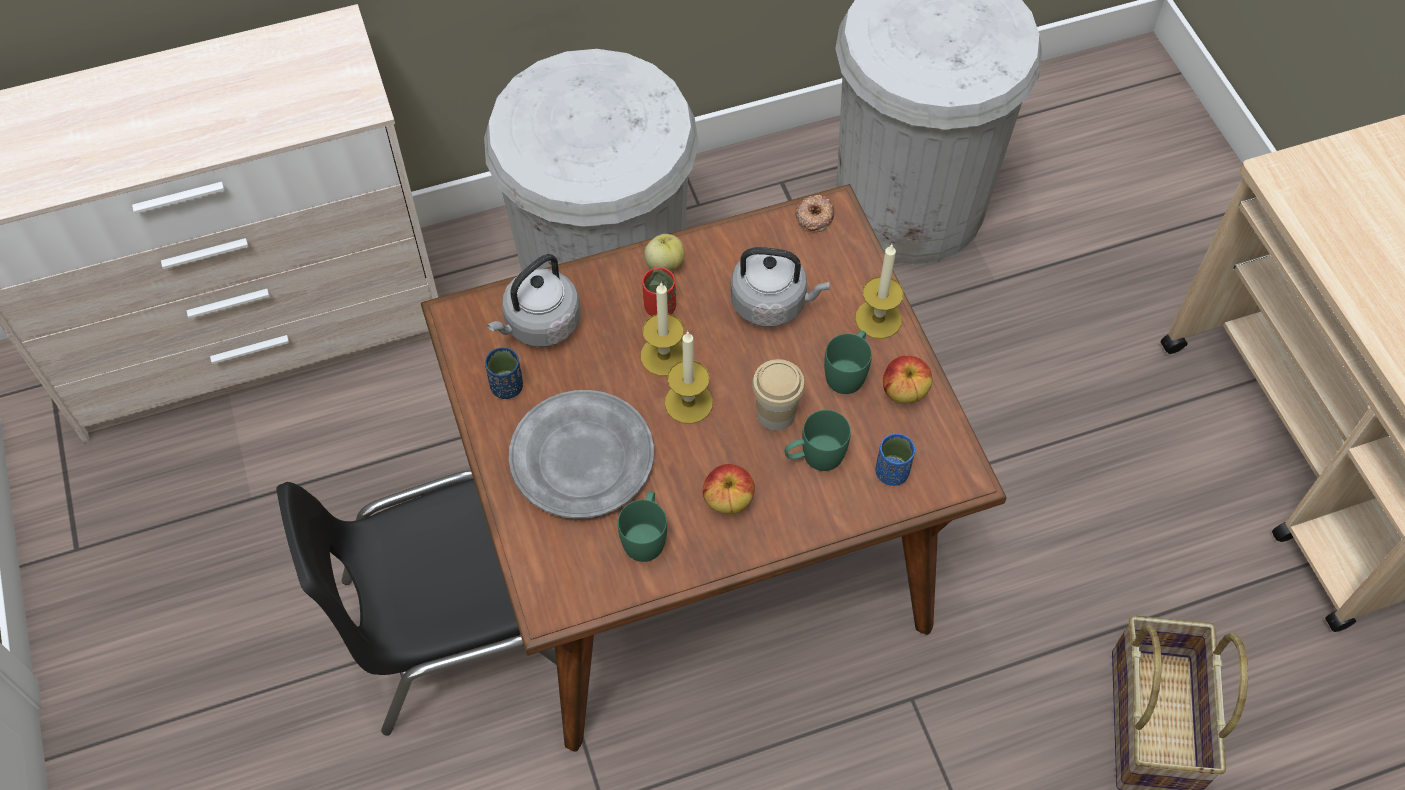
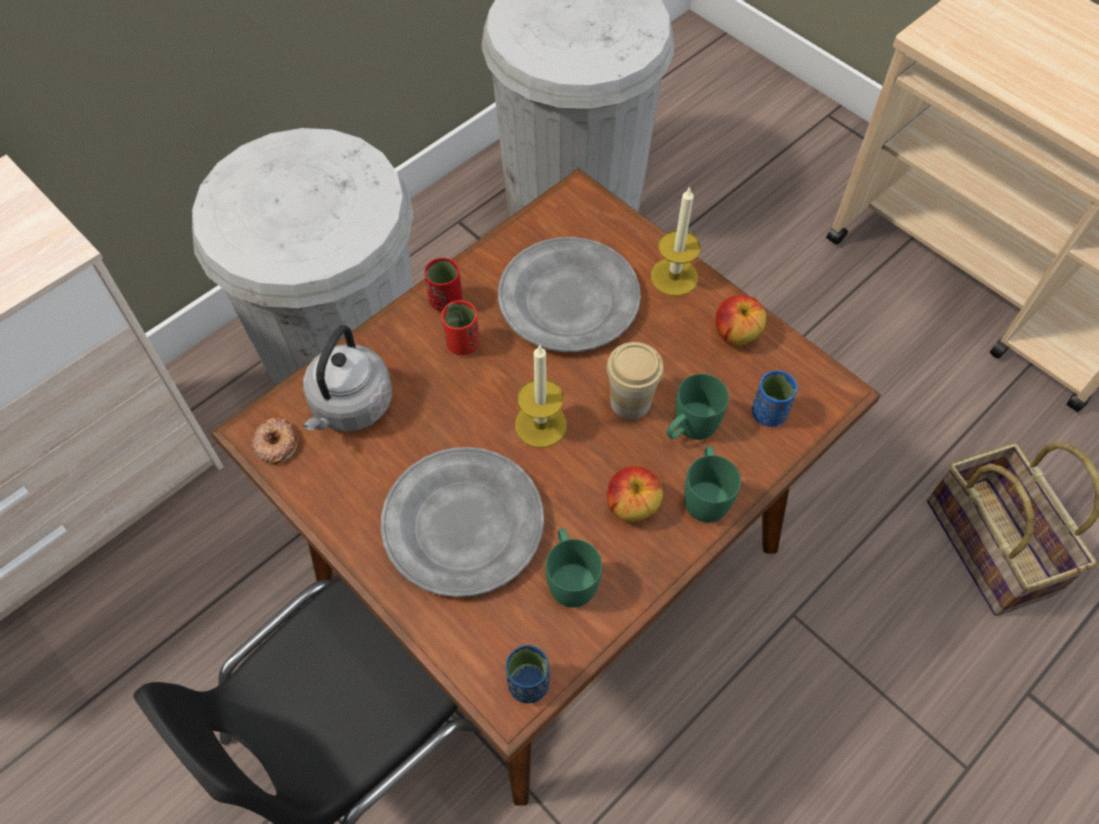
camera: 25 degrees left, 0 degrees up
(507, 386) = (347, 483): blue cup -> blue cup (528, 684)
(664, 264) = (446, 301): apple -> red cup
(664, 356) = (492, 389): candle -> none
(772, 303) = (569, 299): grey kettle -> grey plate
(814, 216) = (563, 207): donut -> donut (275, 444)
(848, 371) = (674, 335): green mug -> green mug (706, 494)

